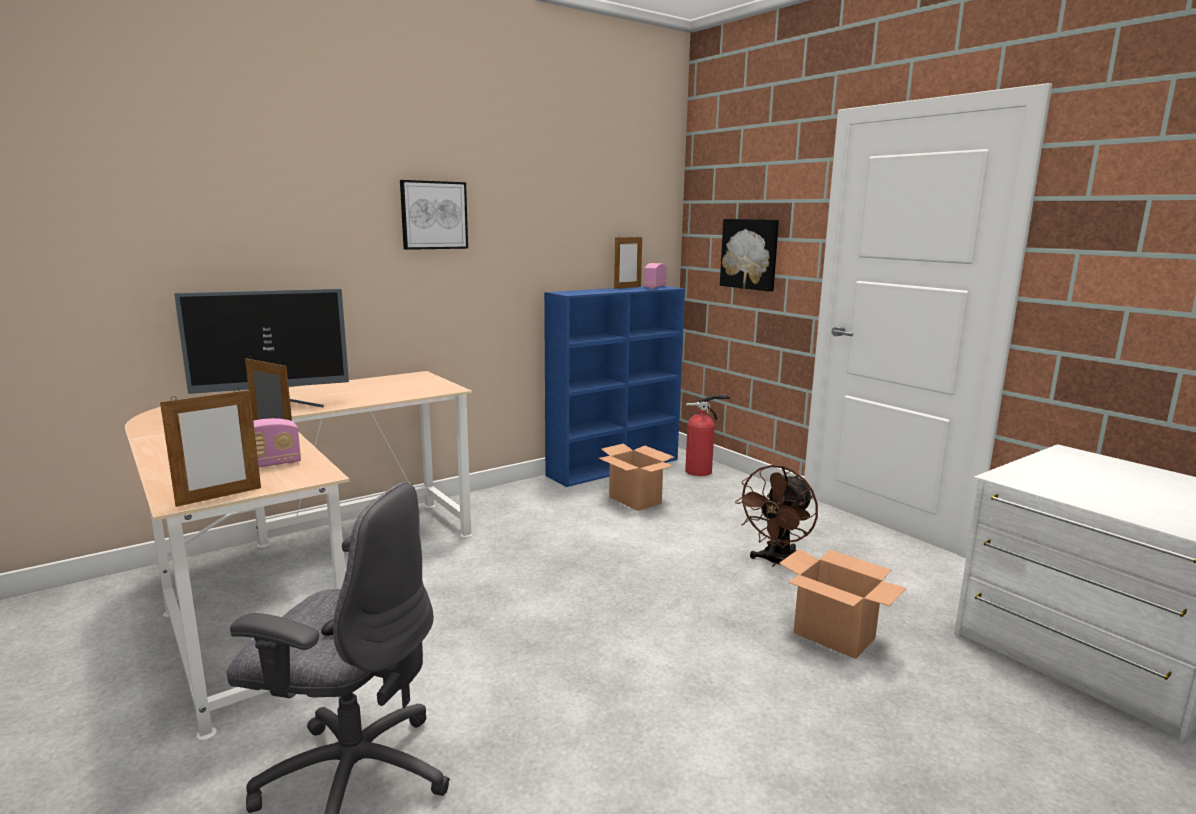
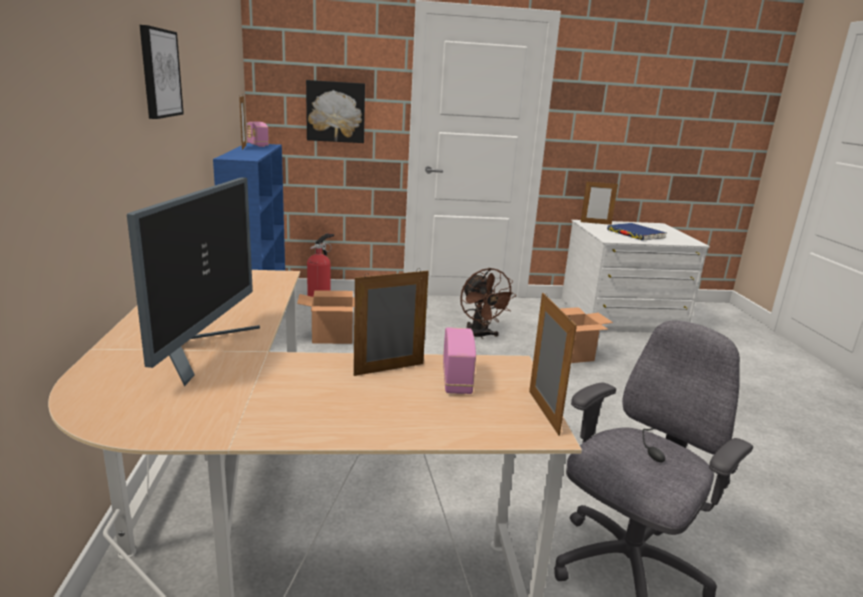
camera: 60 degrees left, 5 degrees up
(1086, 458) = (595, 223): none -> picture frame
(1101, 488) = (635, 234): none -> blue book

